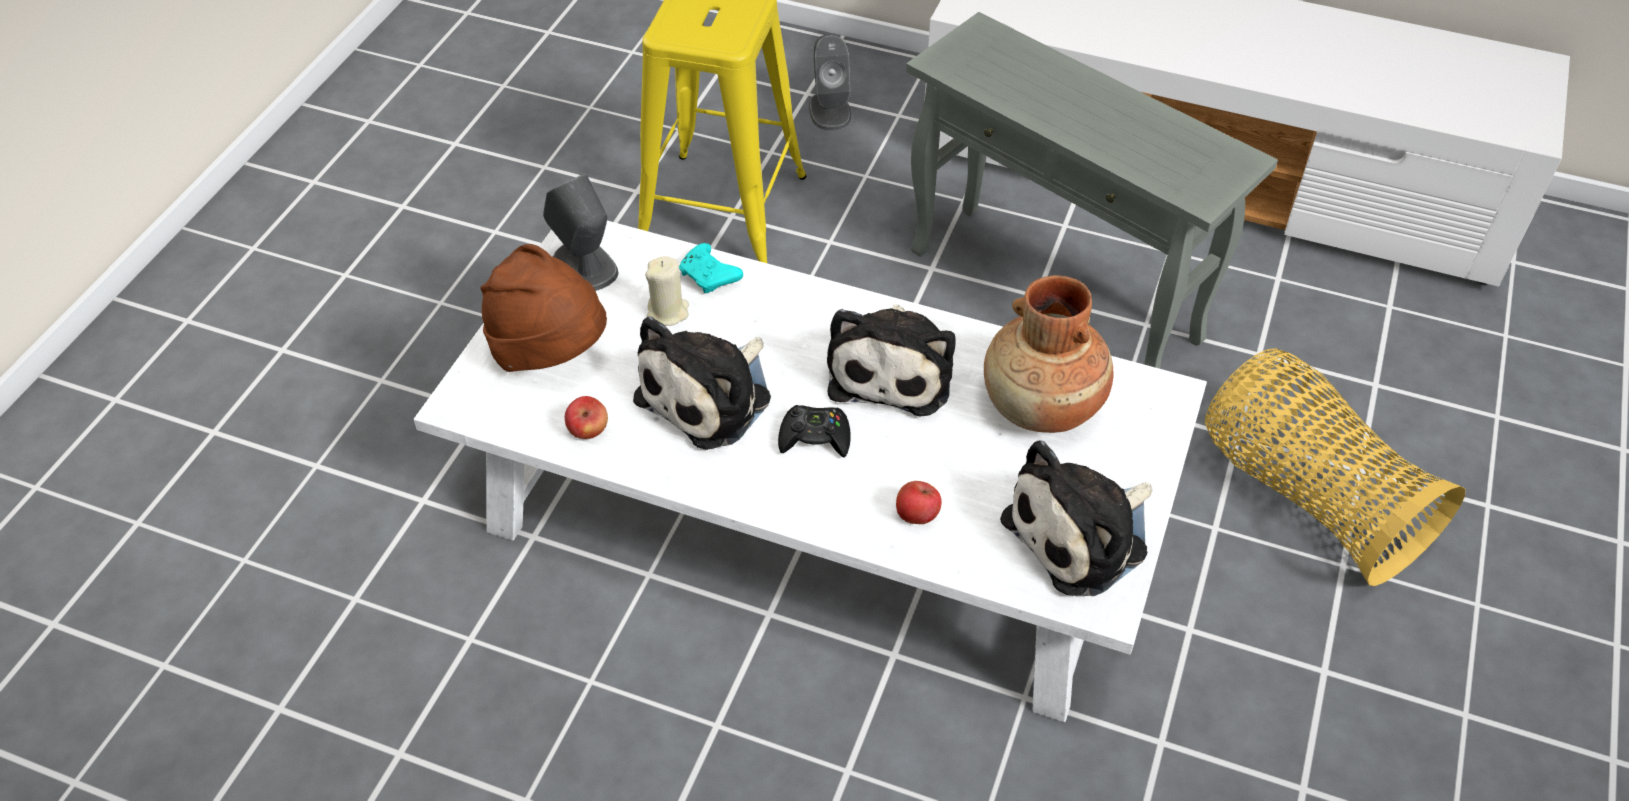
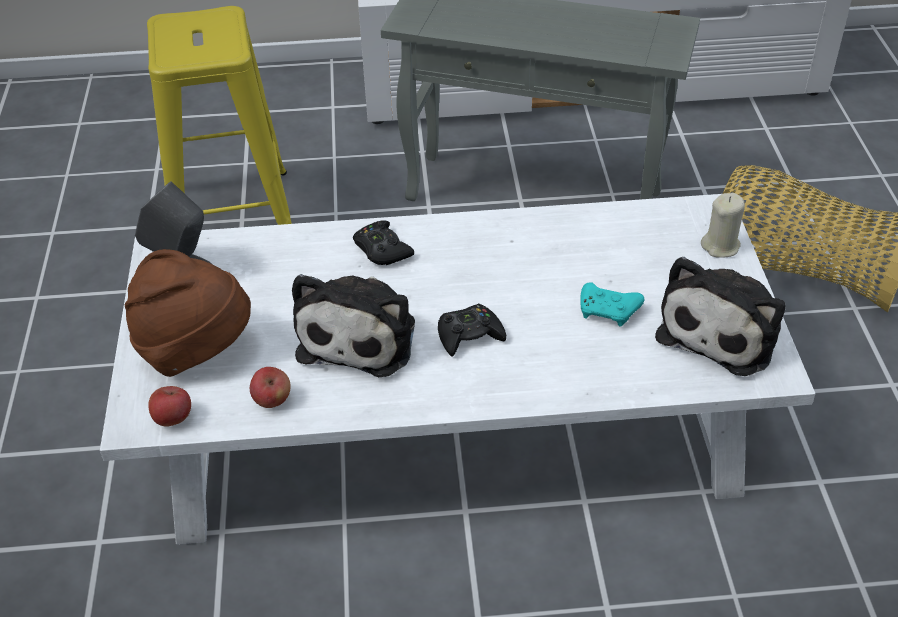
camera: 25 degrees left, 5 degrees down
(668, 312) = (280, 284): beige candle -> beige candle (720, 246)
(710, 277) = (299, 246): turquoise game controller -> turquoise game controller (609, 311)
(788, 311) = (382, 250): none -> black game controller
(829, 111) = (275, 119): grey speaker -> none
(892, 369) = (496, 264): plush toy -> none
(917, 515) = (590, 363): apple -> apple (173, 418)
(1042, 407) = (628, 251): brown vase -> none

